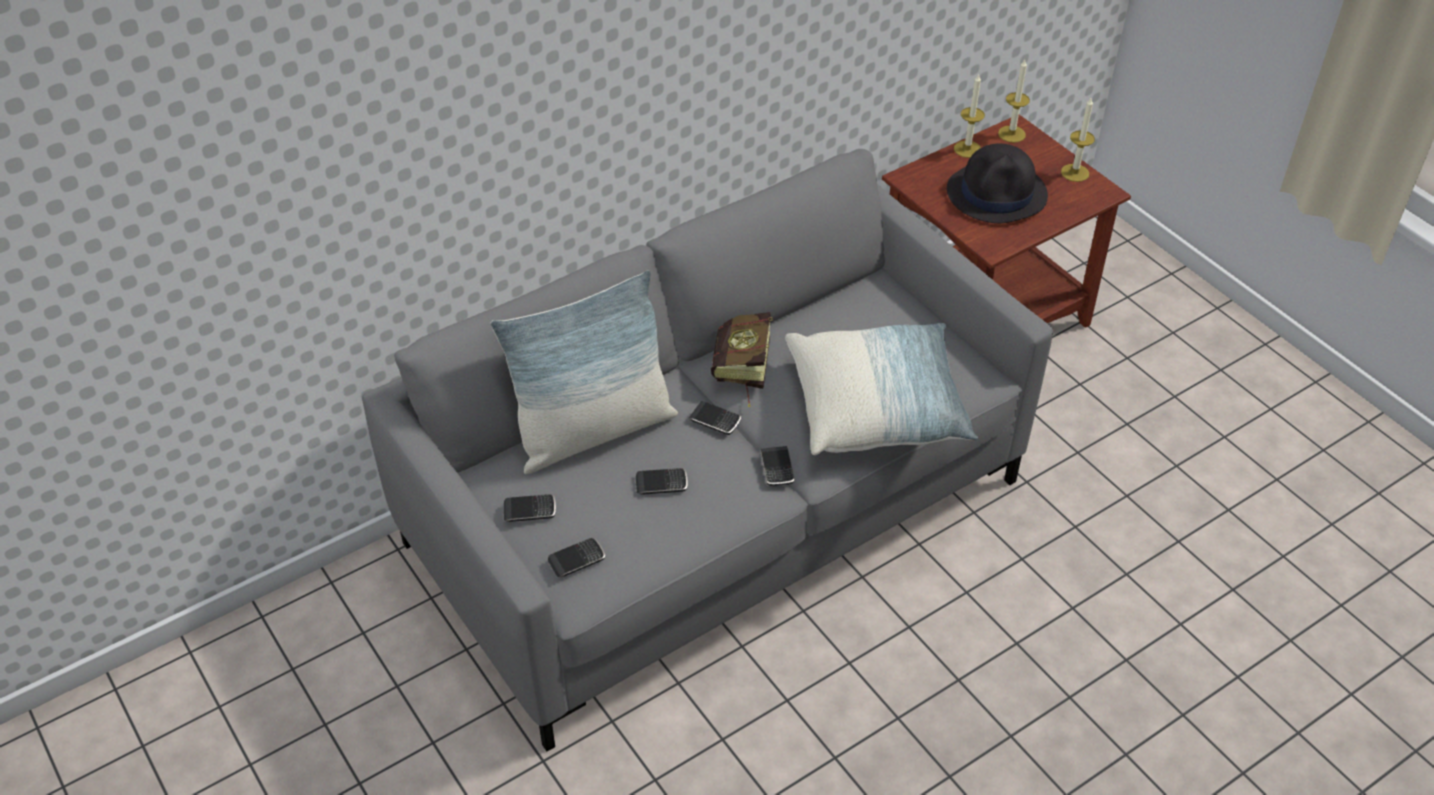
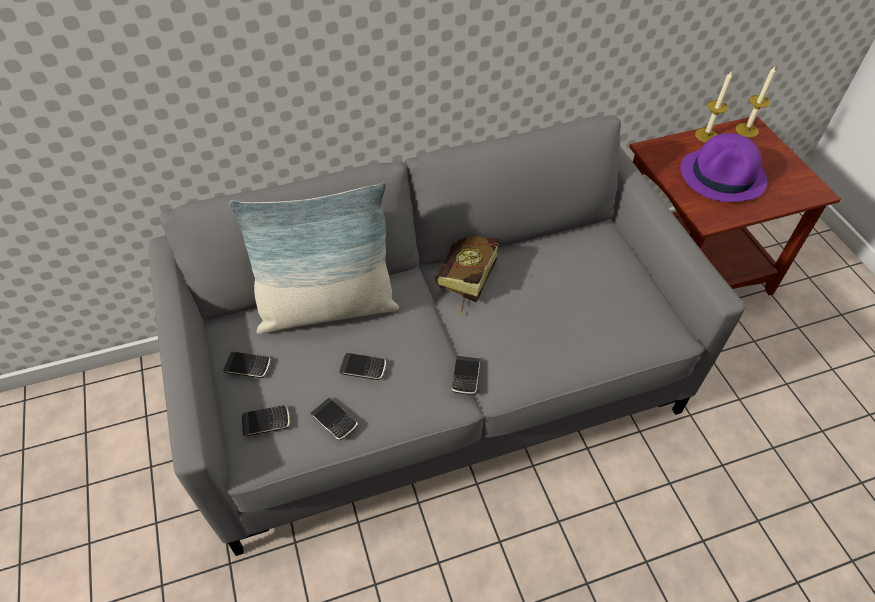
camera: 15 degrees right, 5 degrees up
(715, 420) = (428, 321): phone -> phone (334, 420)
(877, 407) = (569, 340): pillow -> none
(997, 194) = (723, 176): black hat -> purple hat
(1075, 173) = (794, 171): candle -> none

